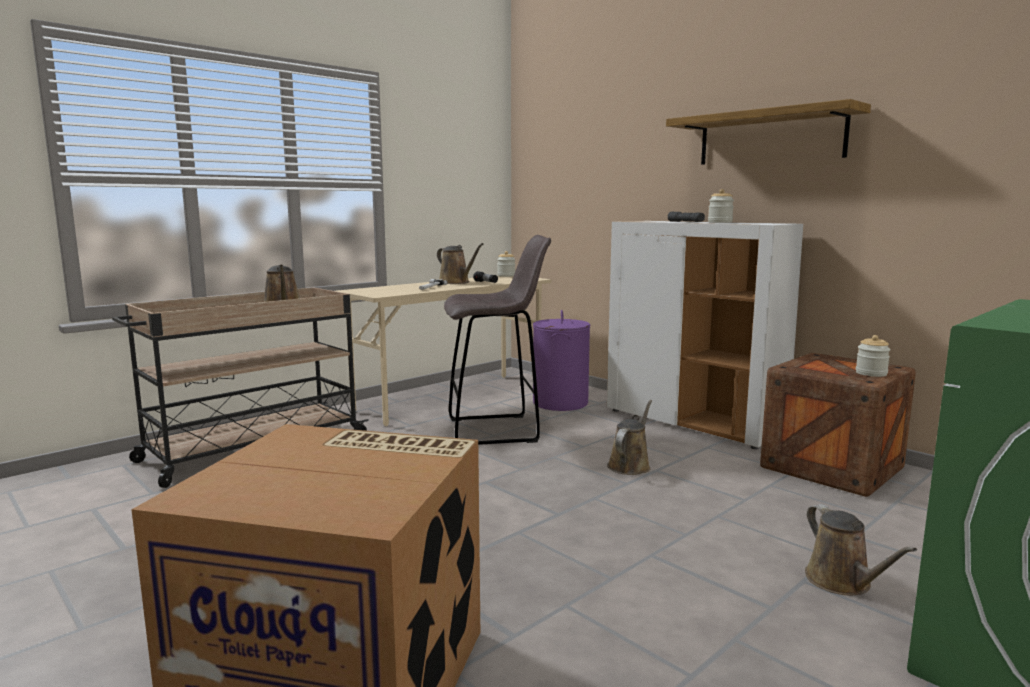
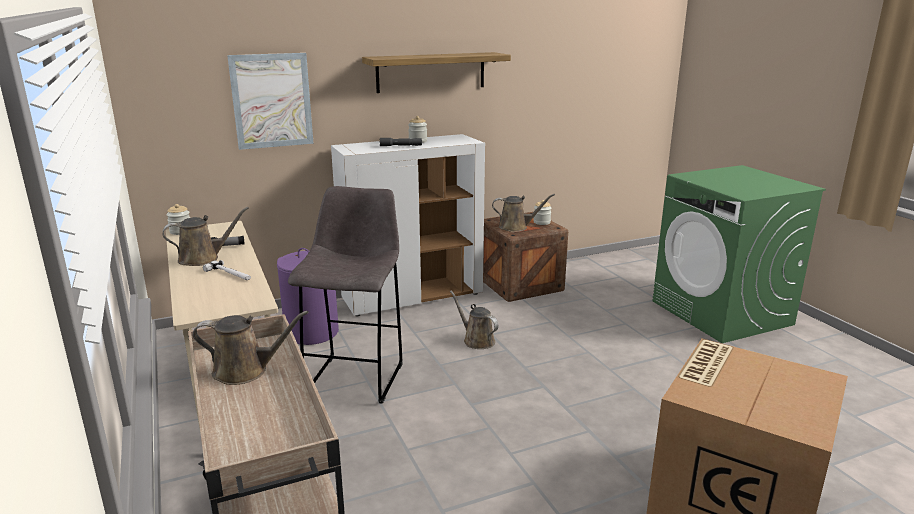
camera: 70 degrees left, 10 degrees up
(606, 171) = (272, 101): none -> picture
(842, 582) = (650, 330): brown watering can -> brown watering can (516, 227)

